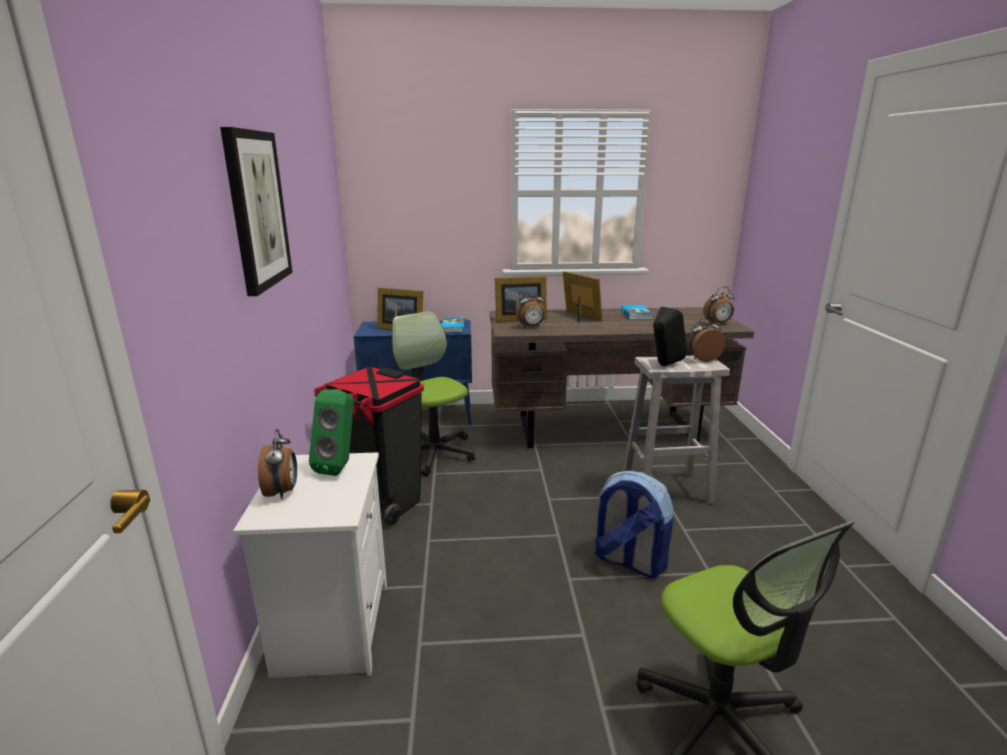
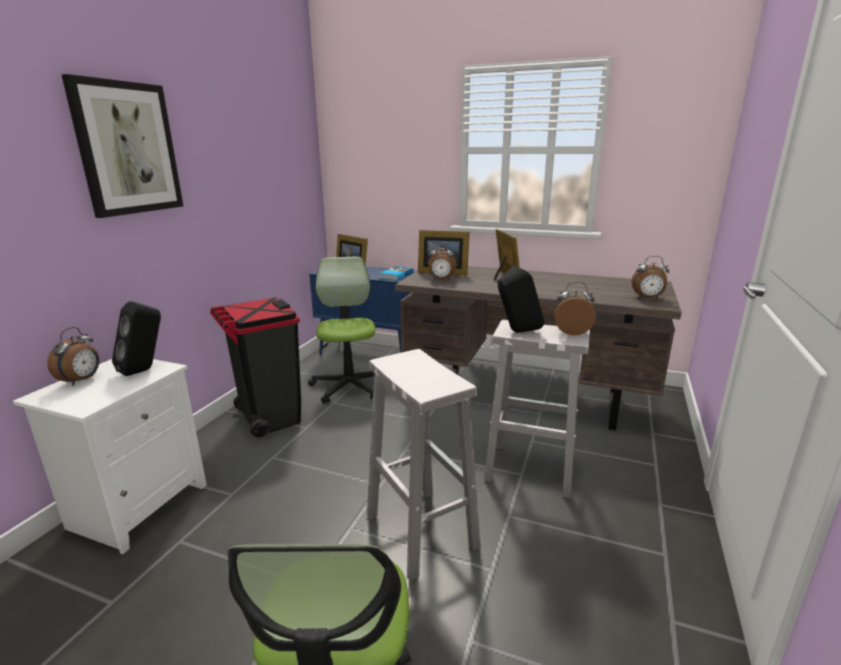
camera: 25 degrees right, 0 degrees up
(340, 466) = (145, 370): green speaker -> black speaker
(628, 561) = (419, 529): backpack -> white stool
(636, 314) = (567, 280): book -> none

